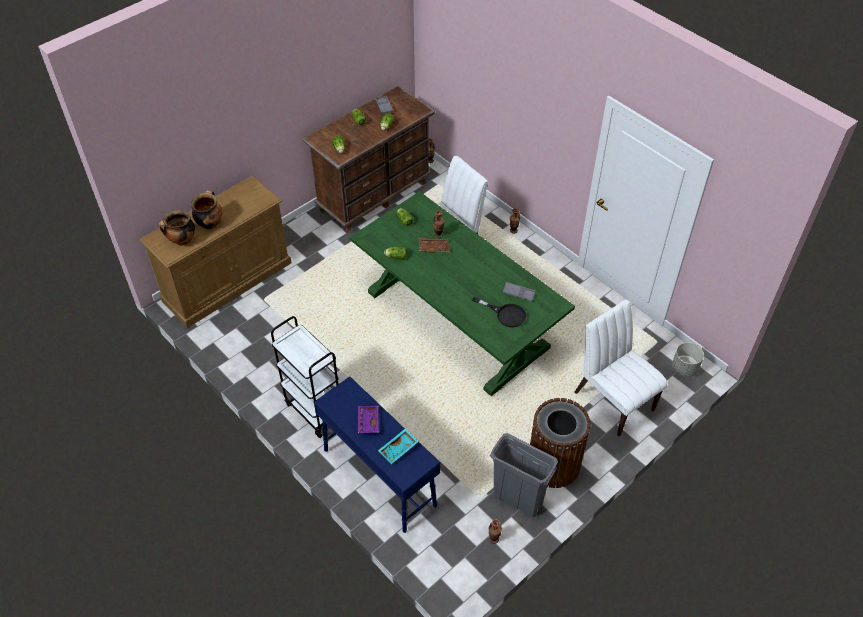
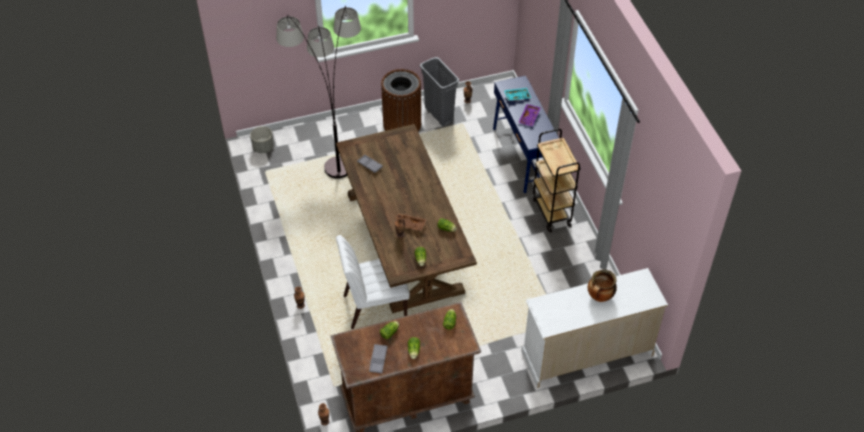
camera: 155 degrees left, 0 degrees up
(182, 241) = (629, 288): cooking pot -> none
(228, 281) = (586, 352): brown cabinet -> white cabinet
(313, 413) = (552, 213): white cart -> brown cart
(457, 320) = (403, 242): green dining table -> brown dining table
(505, 314) = (390, 154): black frying pan -> none
(614, 402) = (331, 145): white chair -> floor lamp

